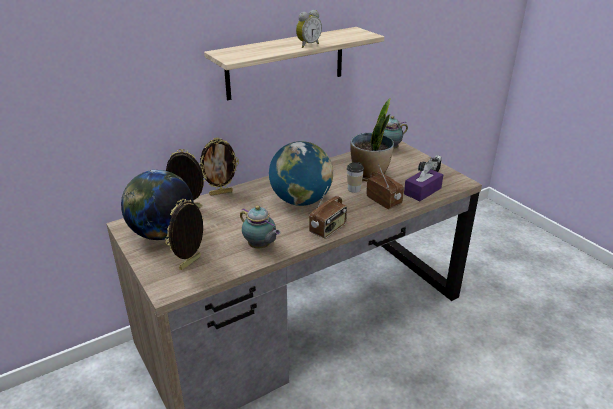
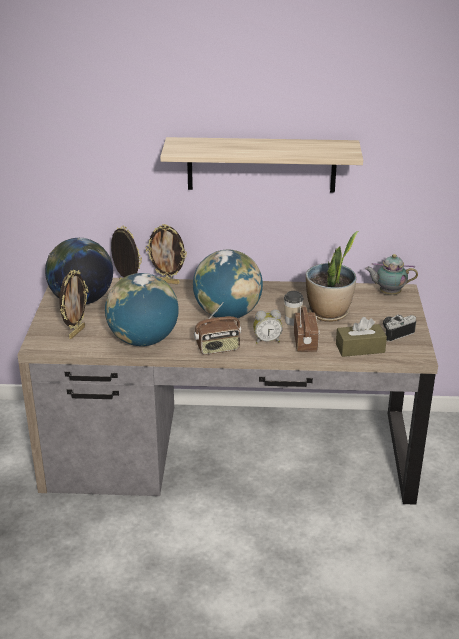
camera: 35 degrees right, 0 degrees up
(191, 263) = (76, 332): picture frame -> picture frame turned 135 degrees clockwise
(260, 247) = (143, 340): teapot -> globe
(307, 45) = (265, 152): alarm clock -> alarm clock (267, 340)
(422, 191) = (360, 348): purple tissue box -> brown tissue box

